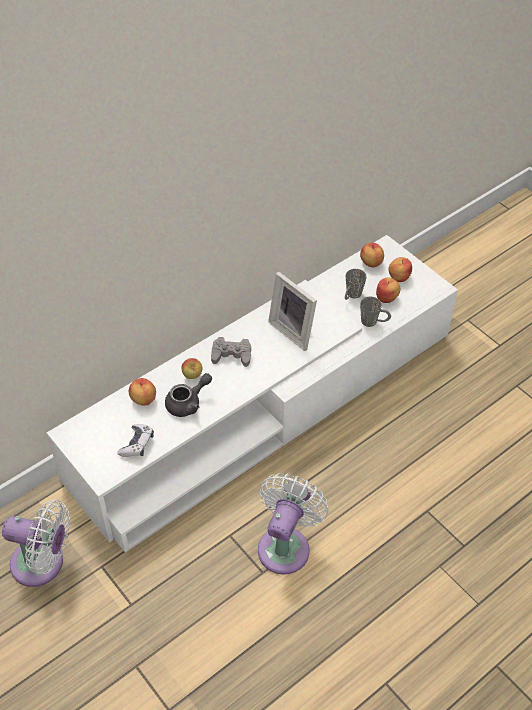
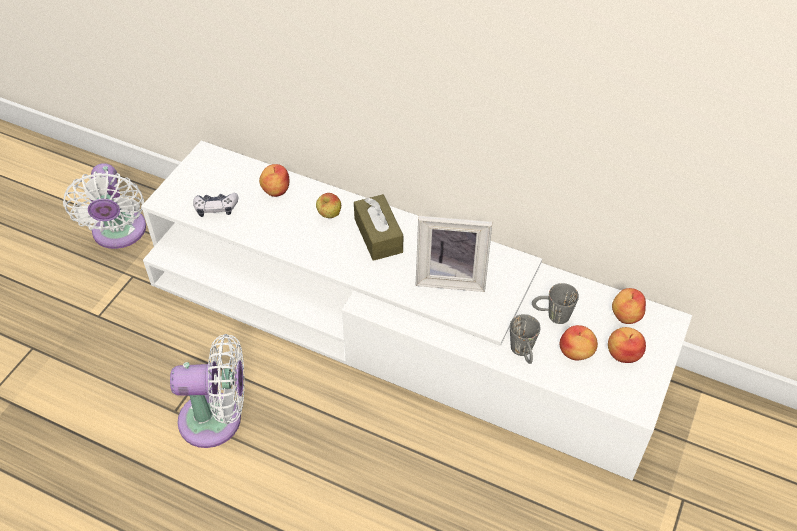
camera: 65 degrees right, 0 degrees up
(188, 403) = (290, 226): grey teapot -> none
(231, 355) = (378, 235): grey game controller -> brown tissue box
(294, 330) = (451, 277): picture frame -> picture frame turned 105 degrees counterclockwise

